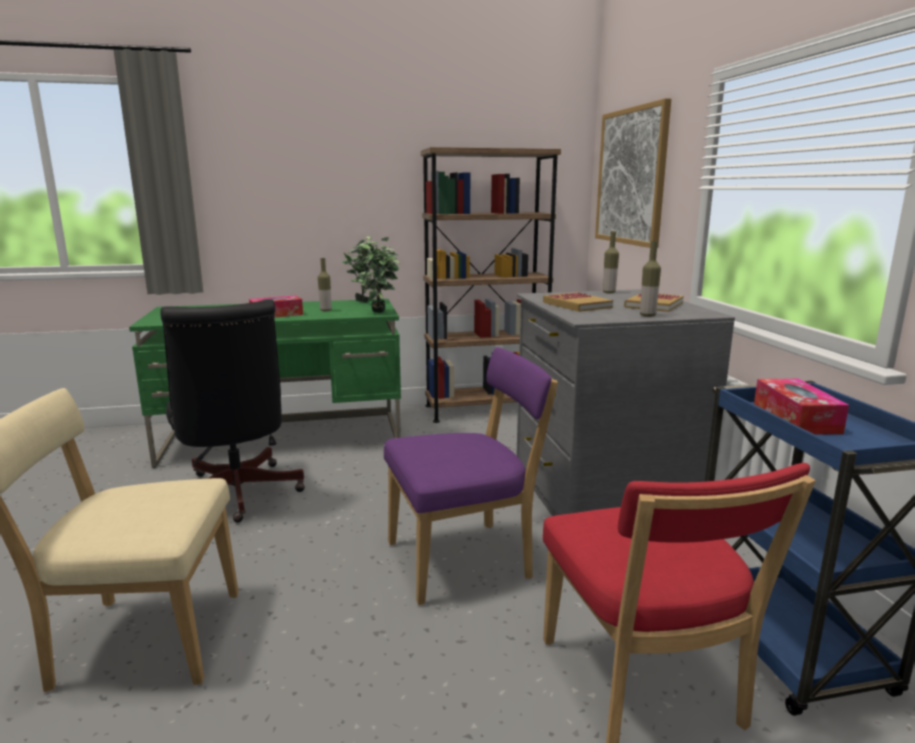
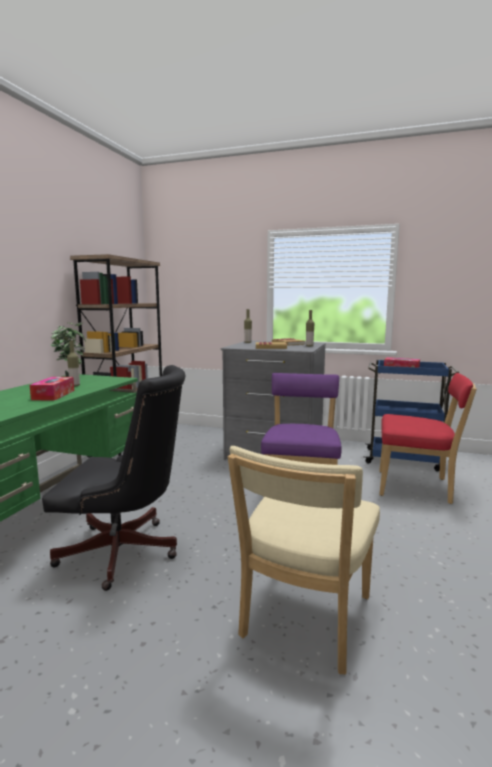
camera: 60 degrees left, 5 degrees down
(381, 313) = (120, 379): potted plant -> none
(631, 177) = (196, 281): picture -> none

